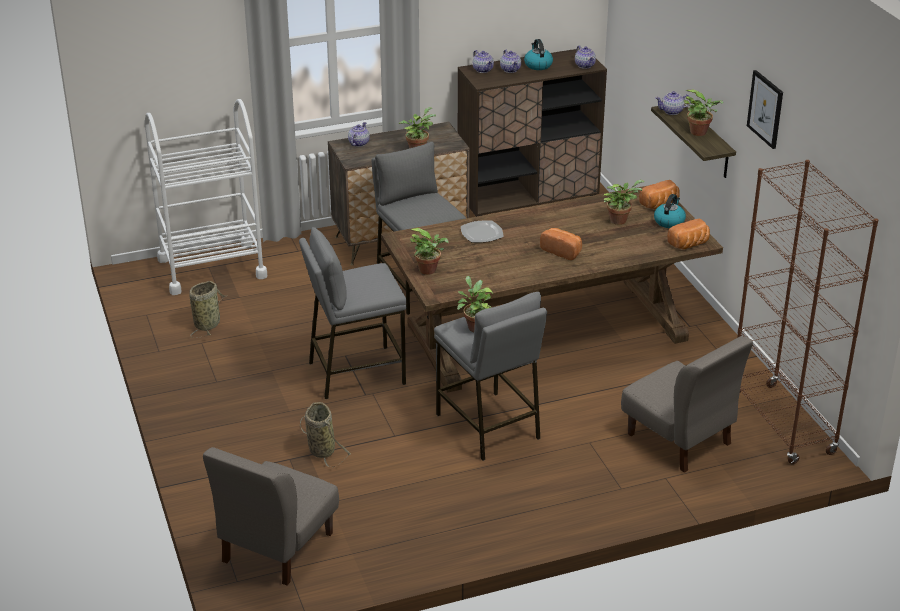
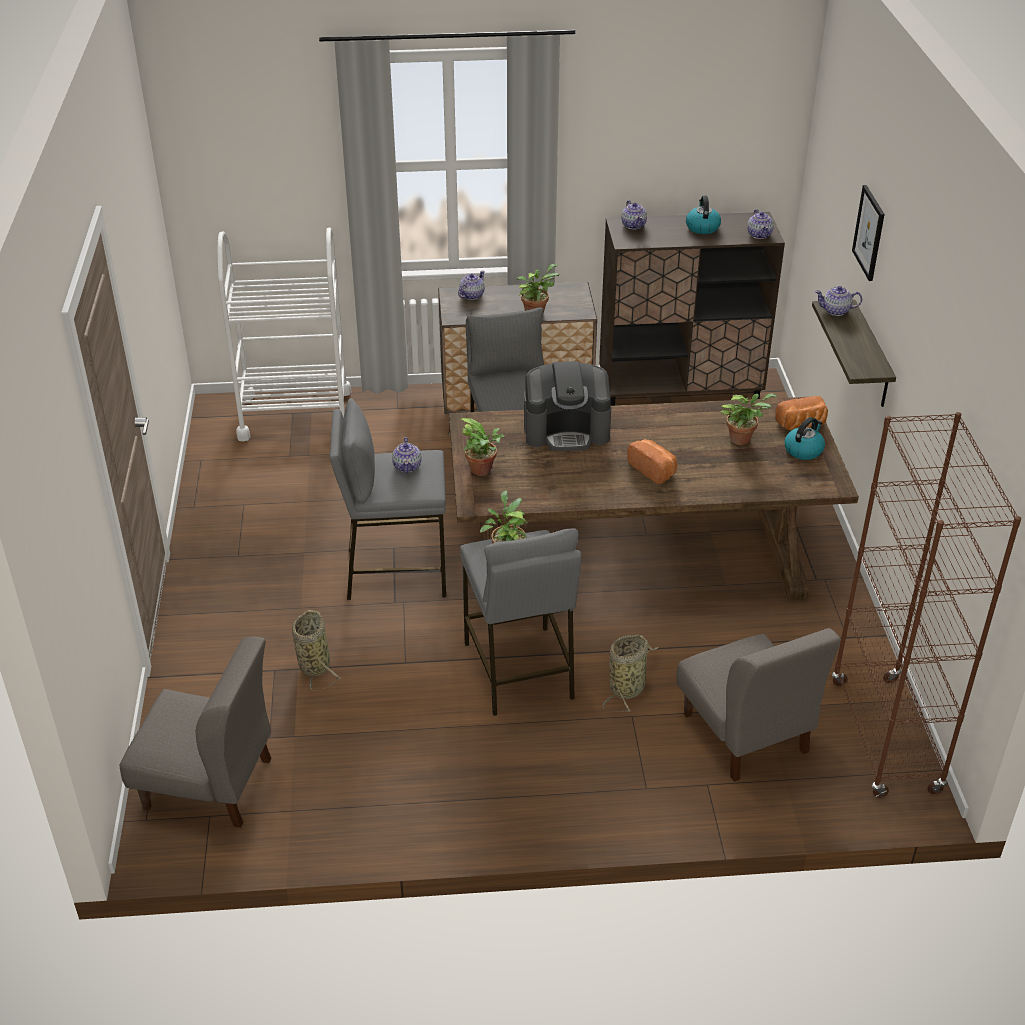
camera: 15 degrees right, 5 degrees up
(208, 323) = (261, 482): basket -> basket (628, 687)
(276, 547) = (209, 784): grey chair -> grey chair turned 120 degrees counterclockwise
(482, 233) = (567, 430): plate -> coffee machine
(510, 69) = (666, 229): teapot -> teapot (407, 466)
(689, 244) = (816, 486): bread -> none
(700, 132) = (860, 344): potted plant -> none
(765, 109) = (929, 331): picture -> picture (869, 232)

